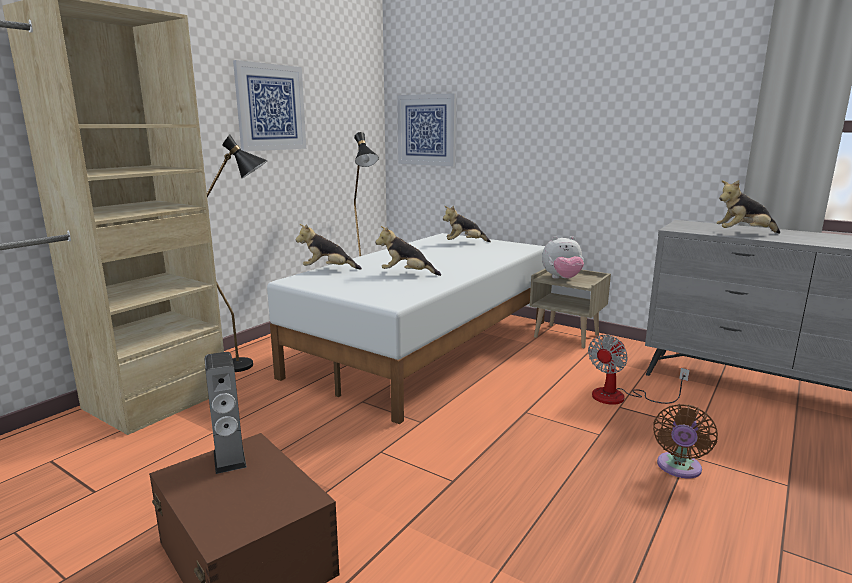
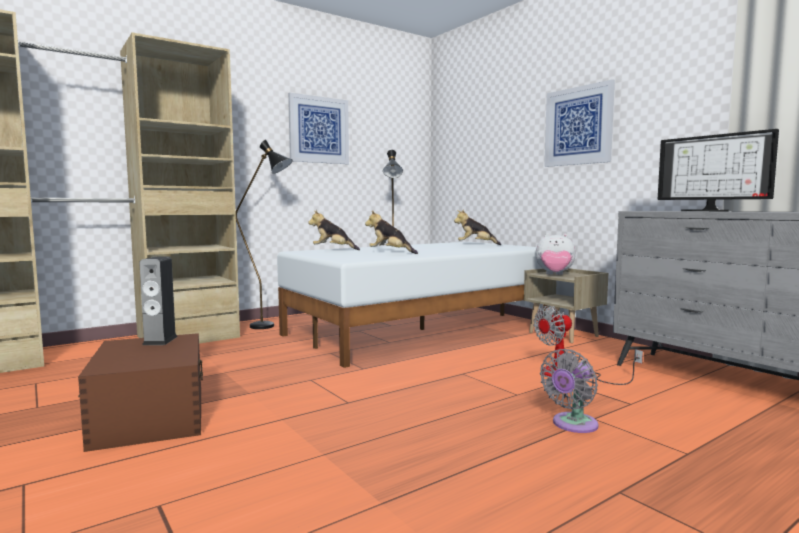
camera: 20 degrees right, 10 degrees down
(426, 130) = (459, 152): picture -> picture (578, 126)
(678, 468) = (572, 425): brown fan -> grey fan
(743, 233) = (706, 211): plush toy -> monitor

